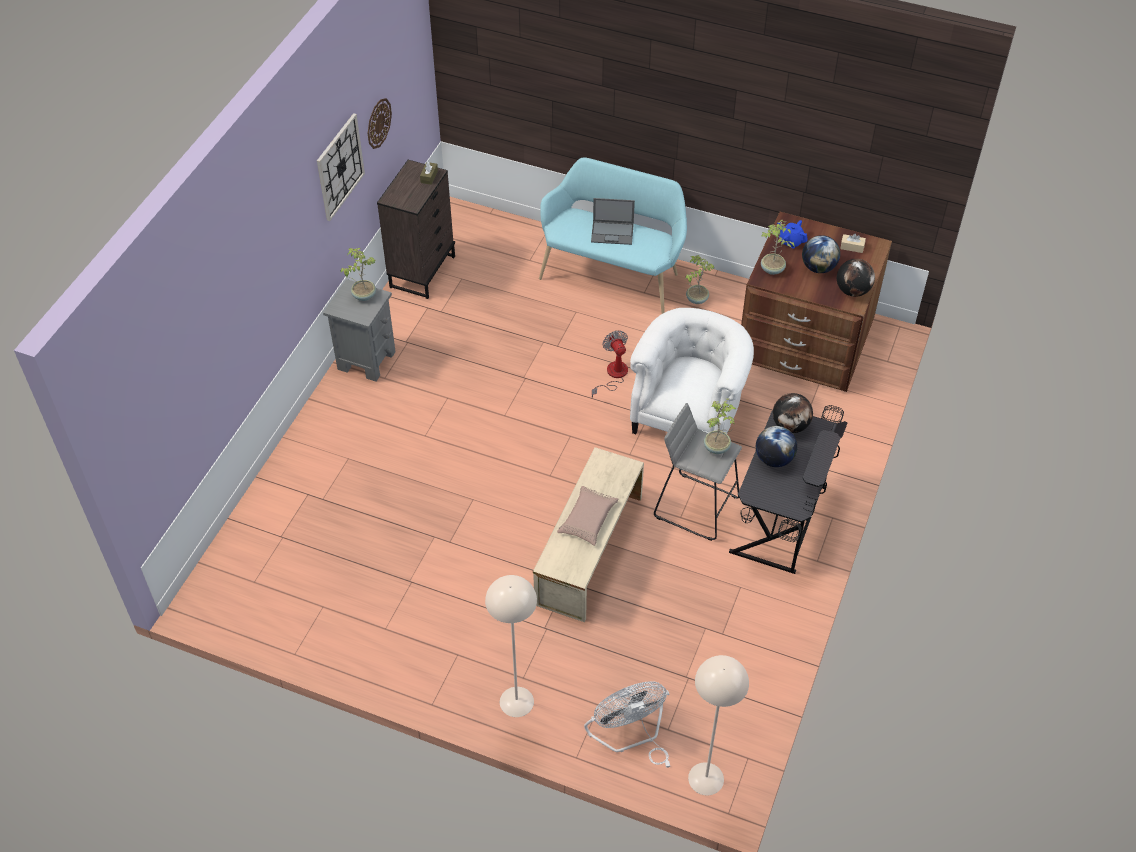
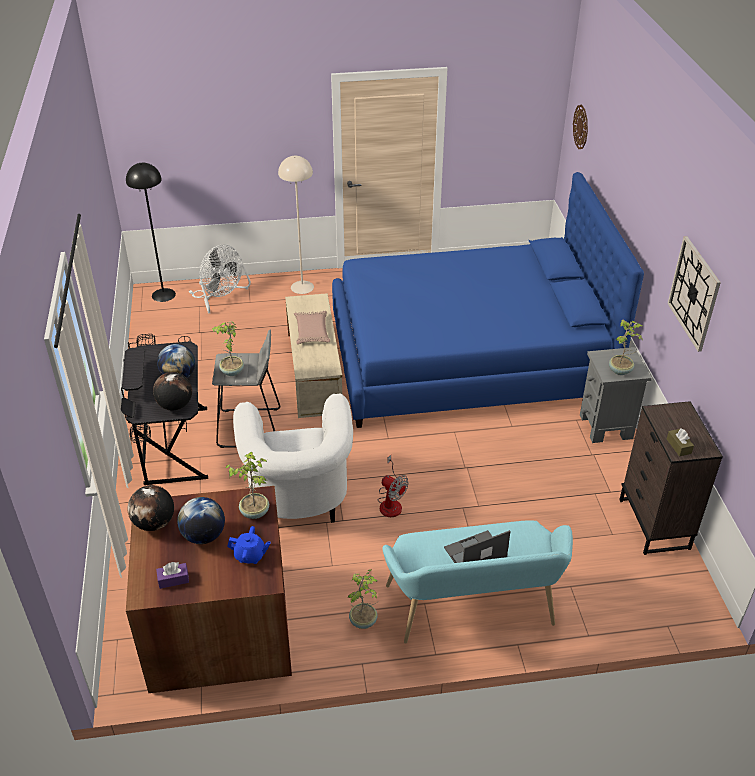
camera: 150 degrees right, 10 degrees down
(378, 123) = (729, 356): wall clock -> wall clock (581, 127)
(415, 492) = (469, 358): none -> blue bed
(705, 779) = (163, 294): beige floor lamp -> black floor lamp
(852, 247) = (173, 579): beige tissue box -> purple tissue box

